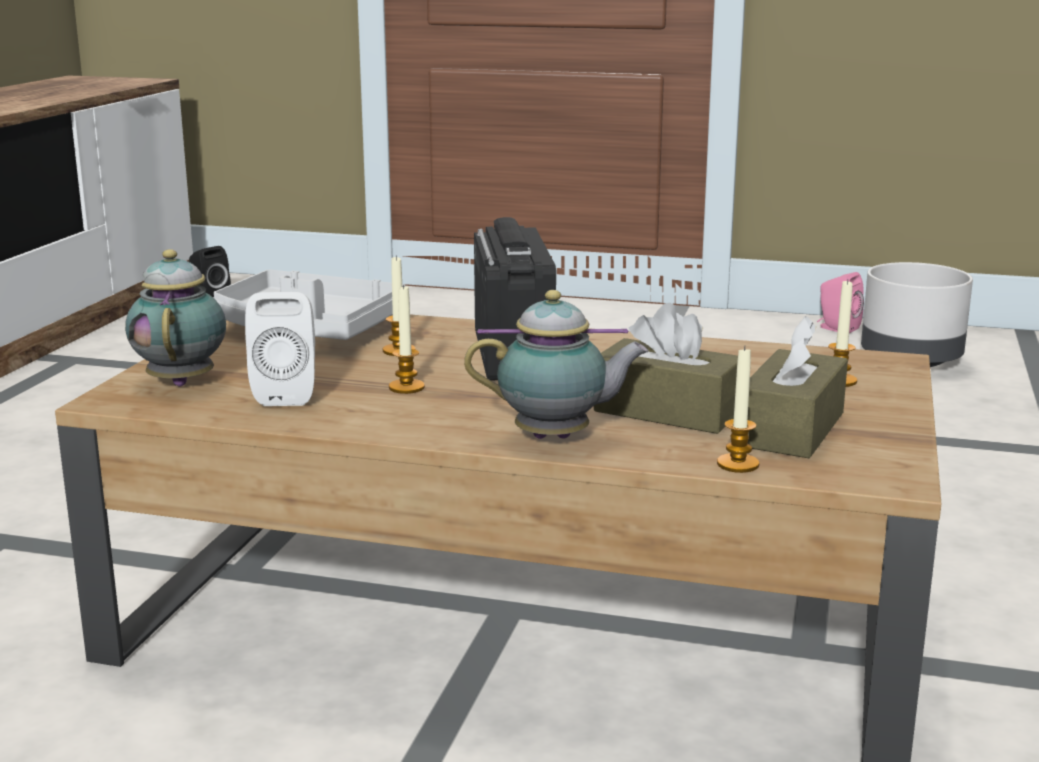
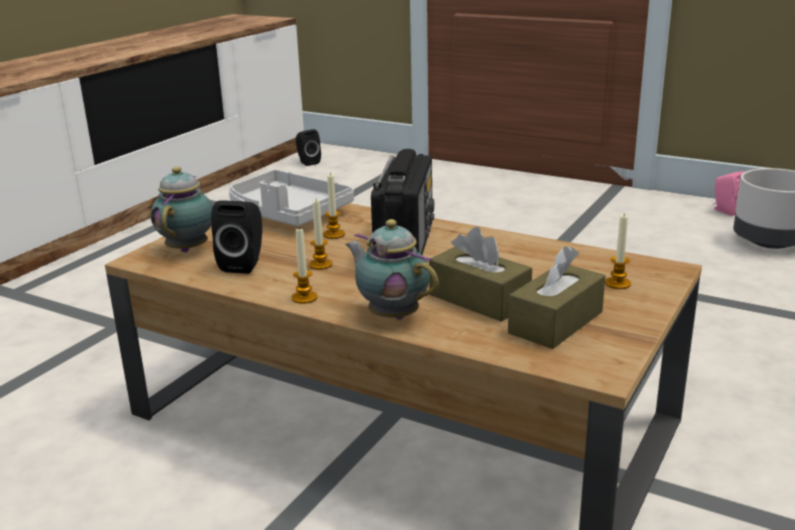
camera: 15 degrees right, 5 degrees up
(287, 394) = (244, 264): white speaker -> black speaker
(557, 438) = (391, 315): teapot -> teapot turned 150 degrees counterclockwise
(738, 464) = (499, 349): candle -> candle (304, 298)

